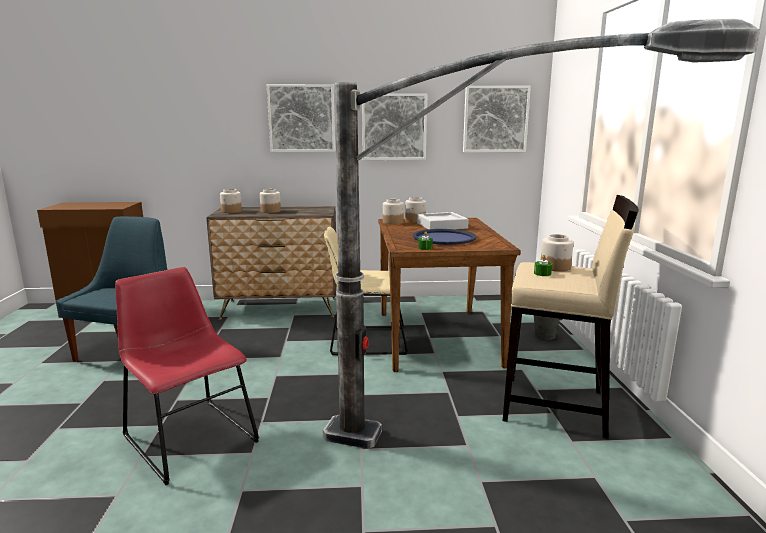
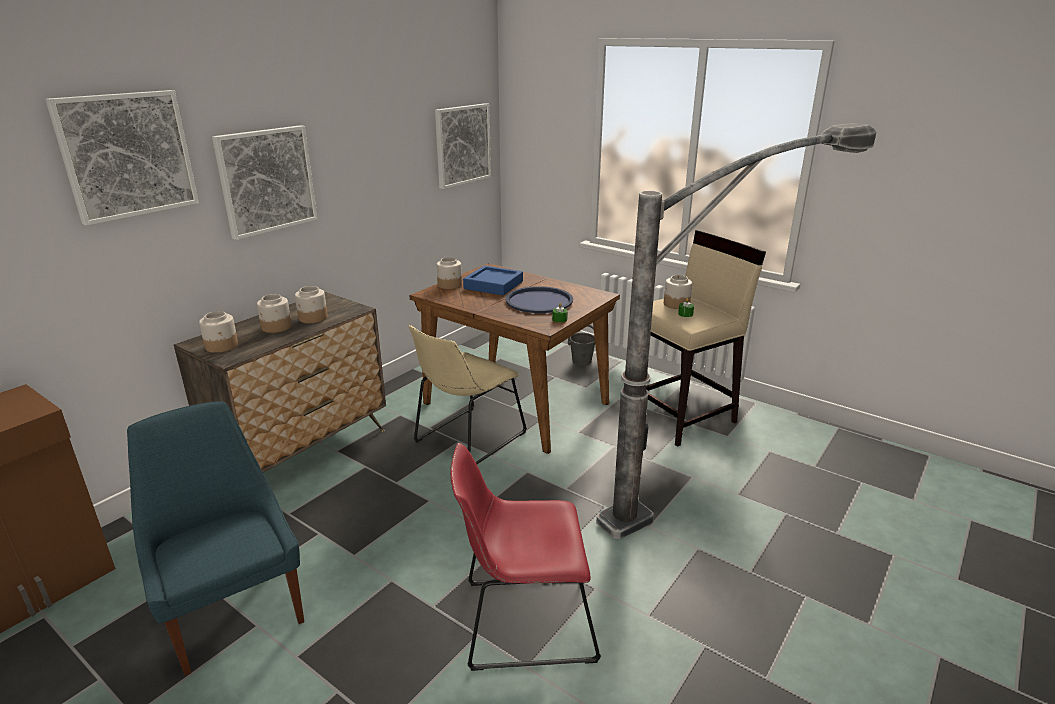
camera: 50 degrees left, 10 degrees up
(392, 222) = (440, 295): jar -> jar (313, 318)
(394, 127) = (373, 172): picture -> picture (127, 155)
(441, 225) = (493, 285): grey tray -> blue tray

